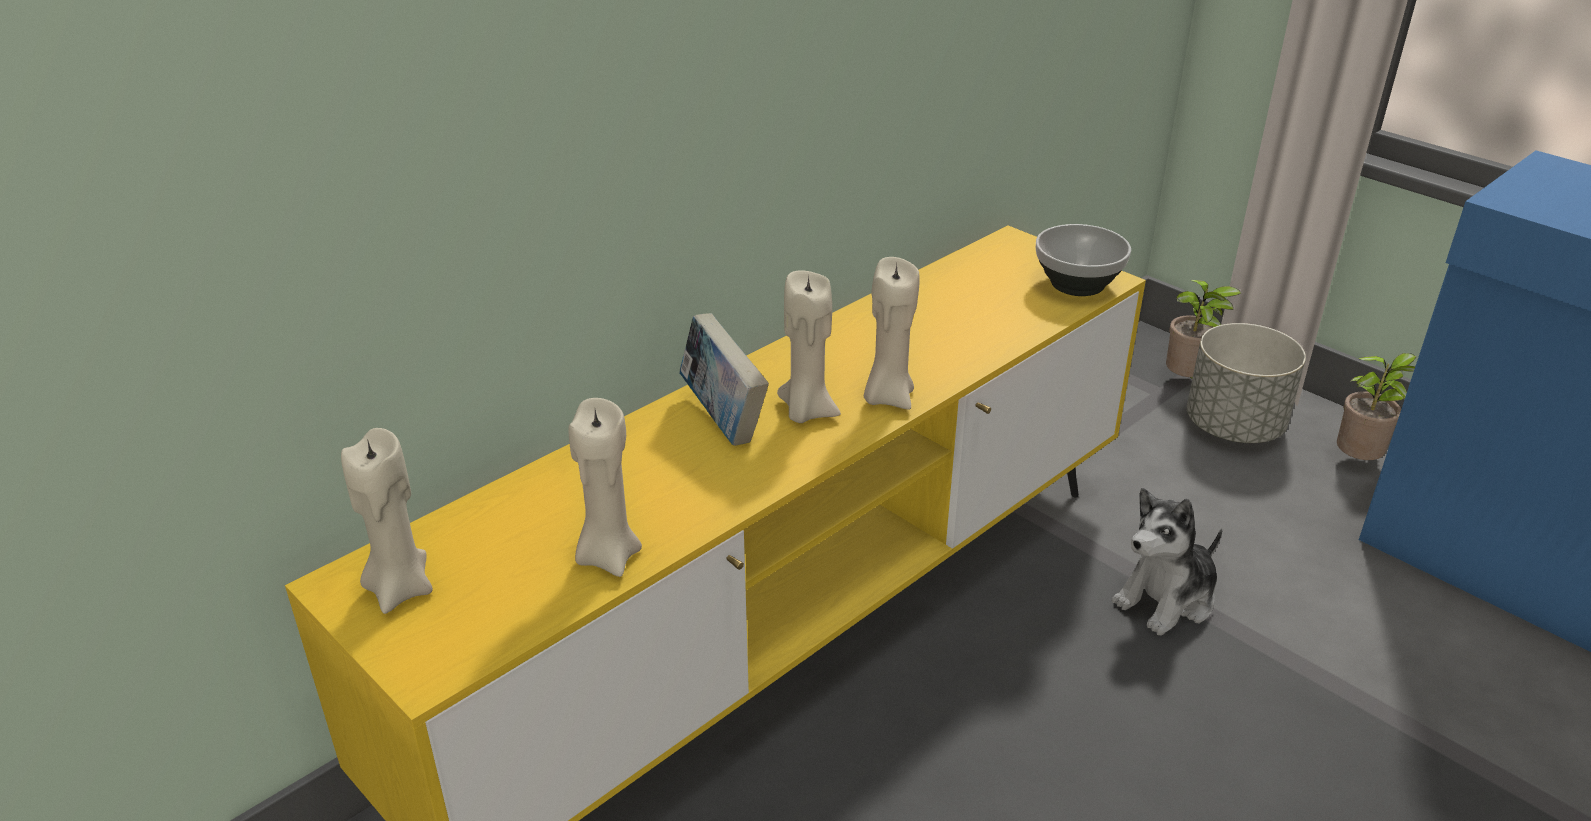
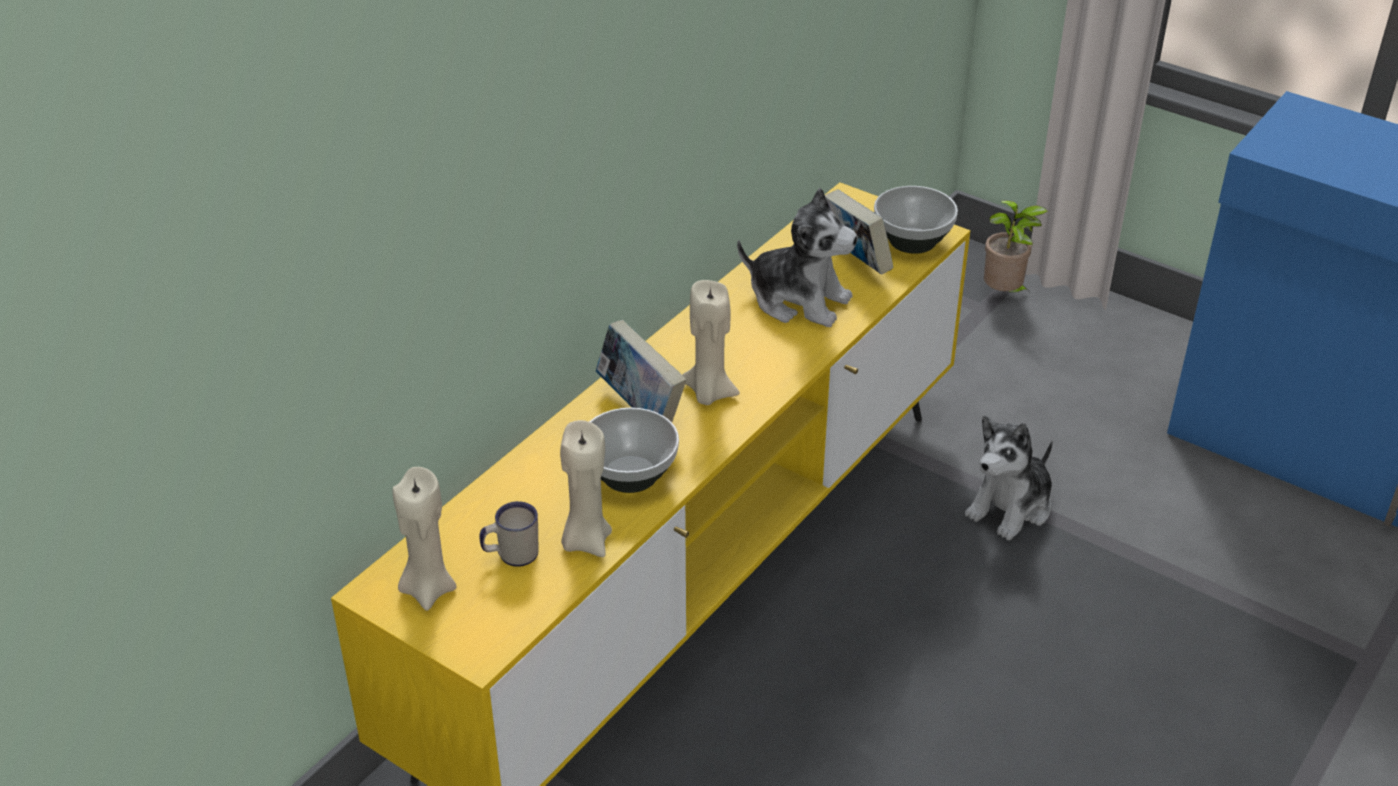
camera: 10 degrees left, 5 degrees up
(514, 561) = (511, 555): none -> white mug
(688, 488) = (632, 475): none -> bowl
(888, 397) = (774, 372): beige candle -> none
(935, 329) = (799, 300): none -> plush toy
(1009, 298) = (856, 261): none -> book
(1233, 427) = (1050, 336): grey planter -> none
(1358, 462) = (1162, 359): potted plant -> none

